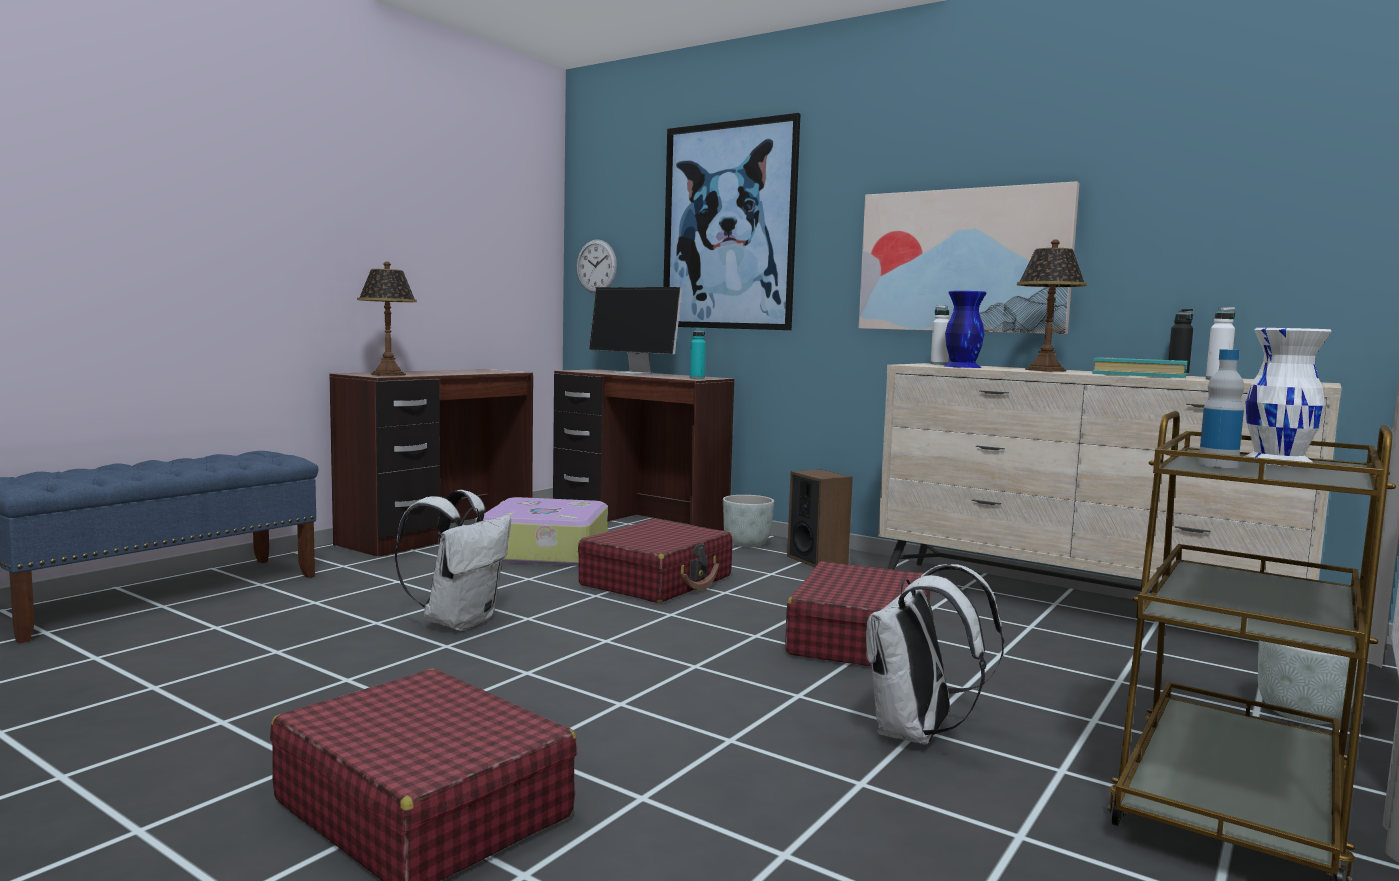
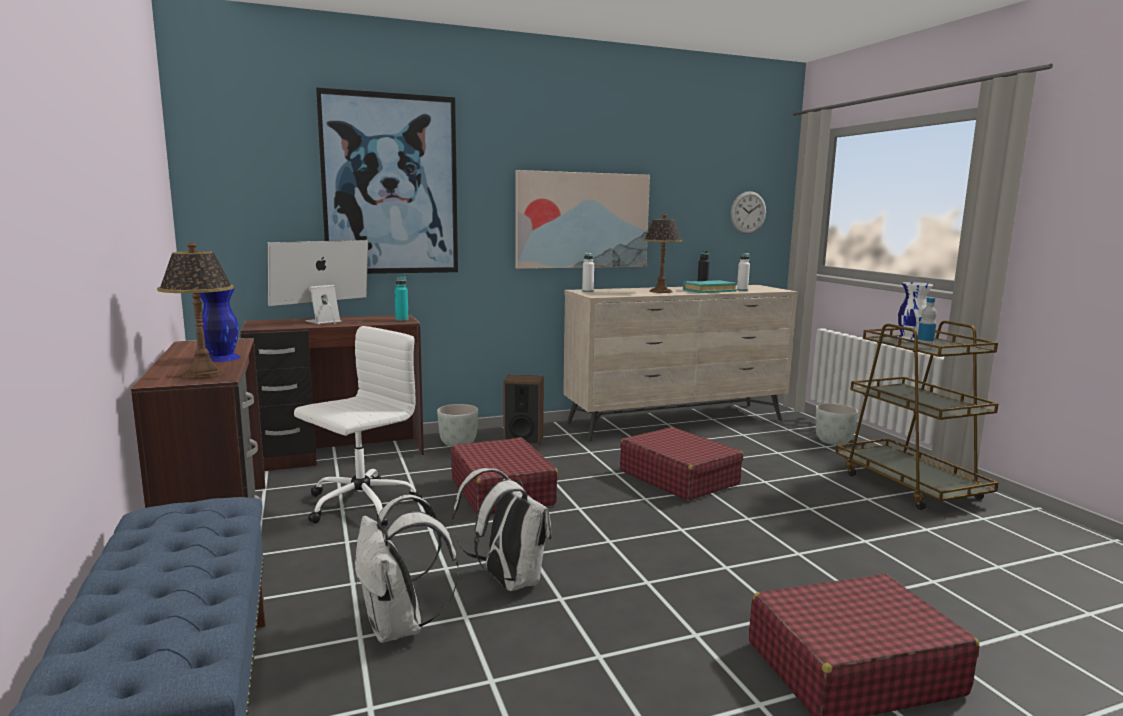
camera: 55 degrees left, 5 degrees up
(542, 551) = (359, 505): suitcase -> white office chair
(596, 266) = (227, 216): wall clock -> wall clock (748, 212)
(634, 373) = (322, 321): monitor -> monitor turned 150 degrees clockwise
(917, 734) = (815, 510): white backpack -> white backpack (399, 627)
(961, 366) = (621, 293): blue vase -> blue vase (220, 358)

